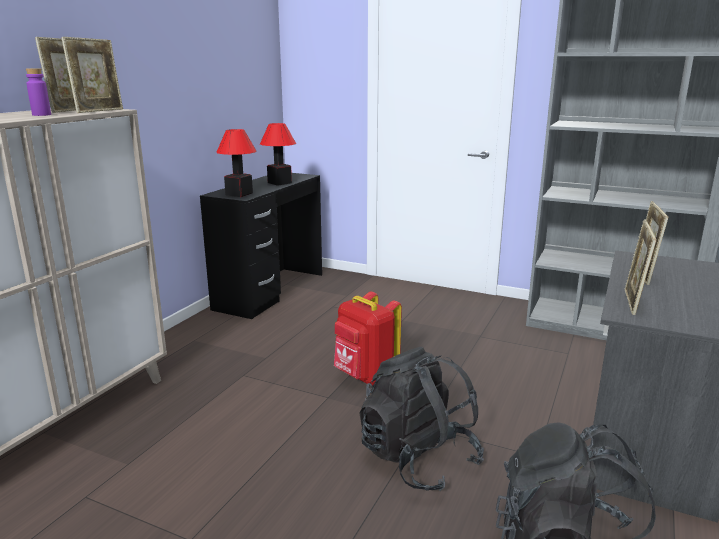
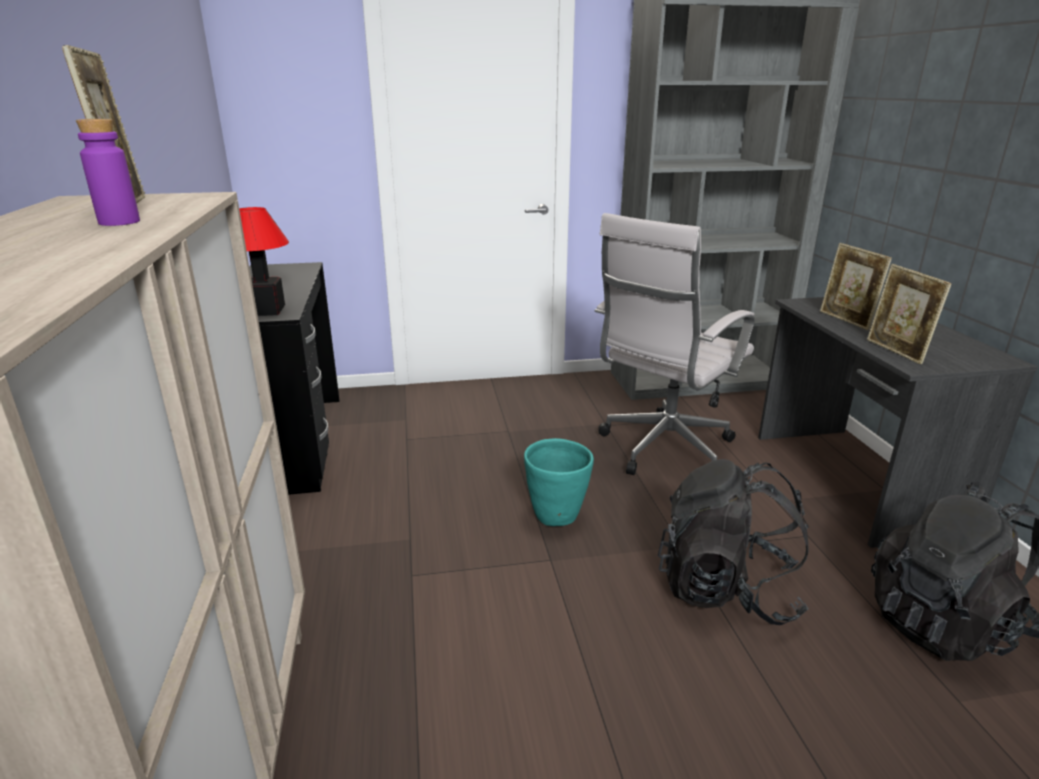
camera: 35 degrees left, 5 degrees up
(99, 111) = (193, 202): picture frame -> none
(280, 182) = (290, 282): table lamp -> none
(365, 377) = (557, 516): red backpack -> turquoise planter
(500, 364) = (662, 450): none -> white office chair

